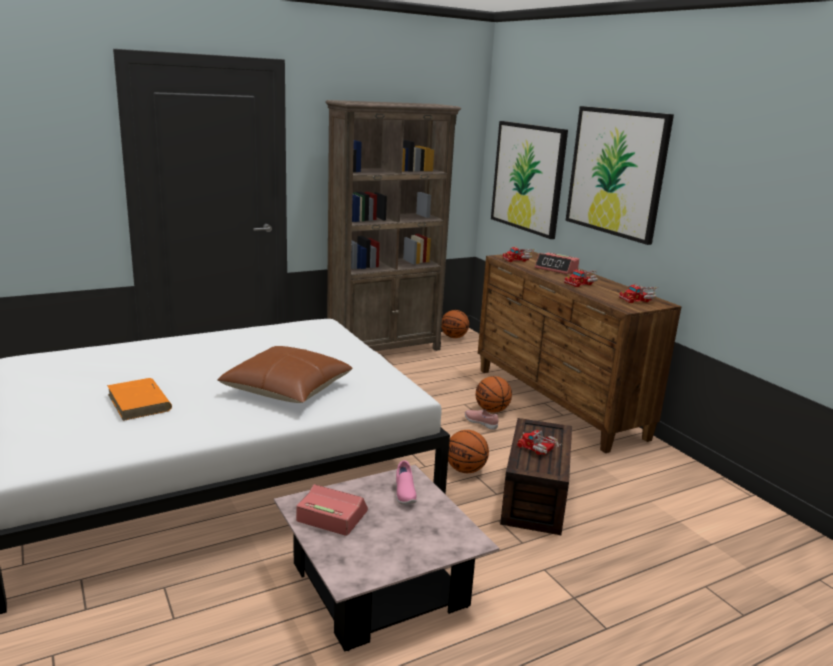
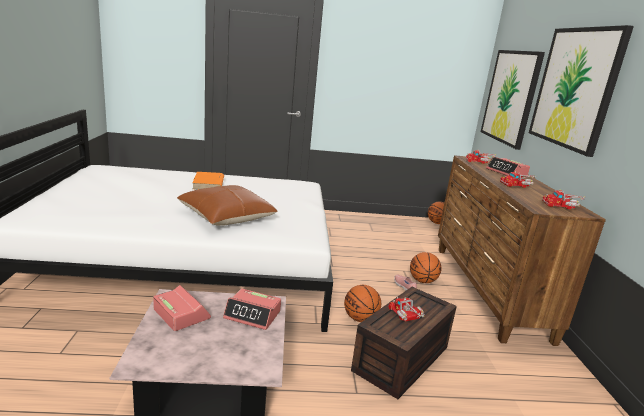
camera: 25 degrees right, 0 degrees up
(139, 402) = (125, 202): orange book -> orange book (208, 183)
(385, 350) = (375, 220): brown bookcase -> none
(404, 493) = (253, 315): pink shoe -> alarm clock

